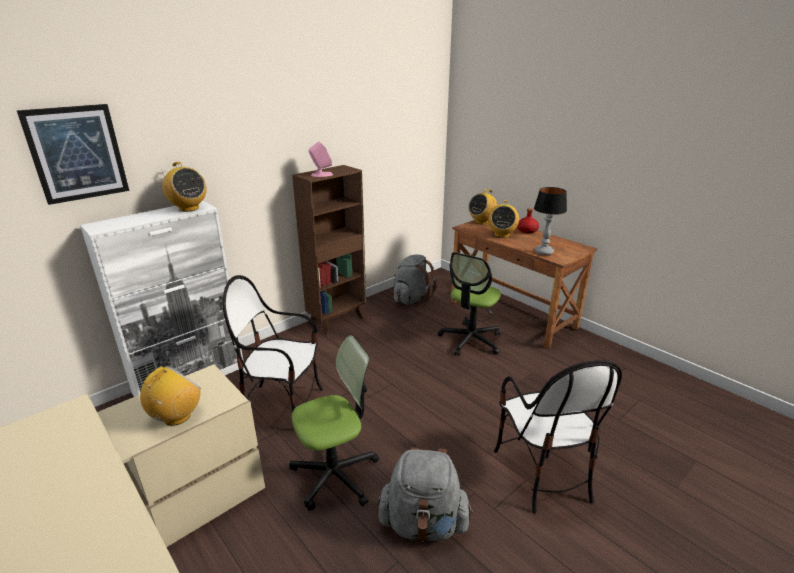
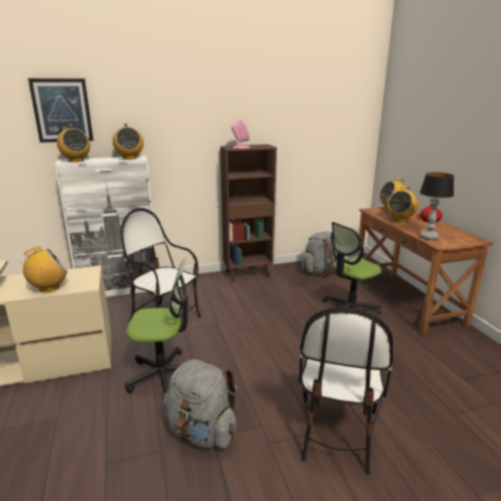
camera: 25 degrees right, 5 degrees down
(114, 224) = (76, 161): none -> radio

